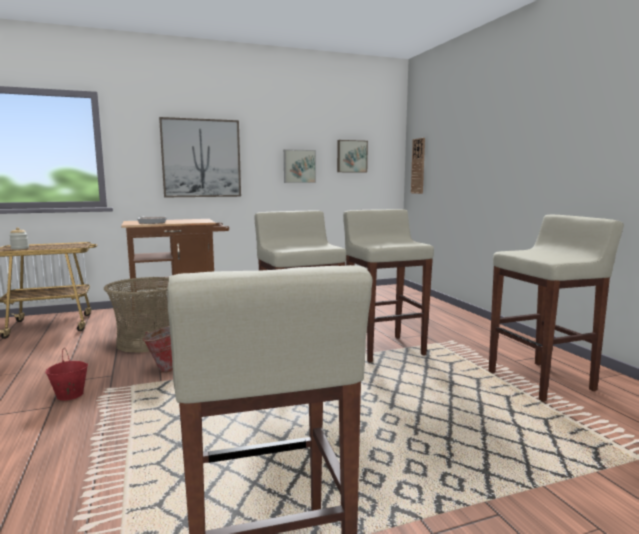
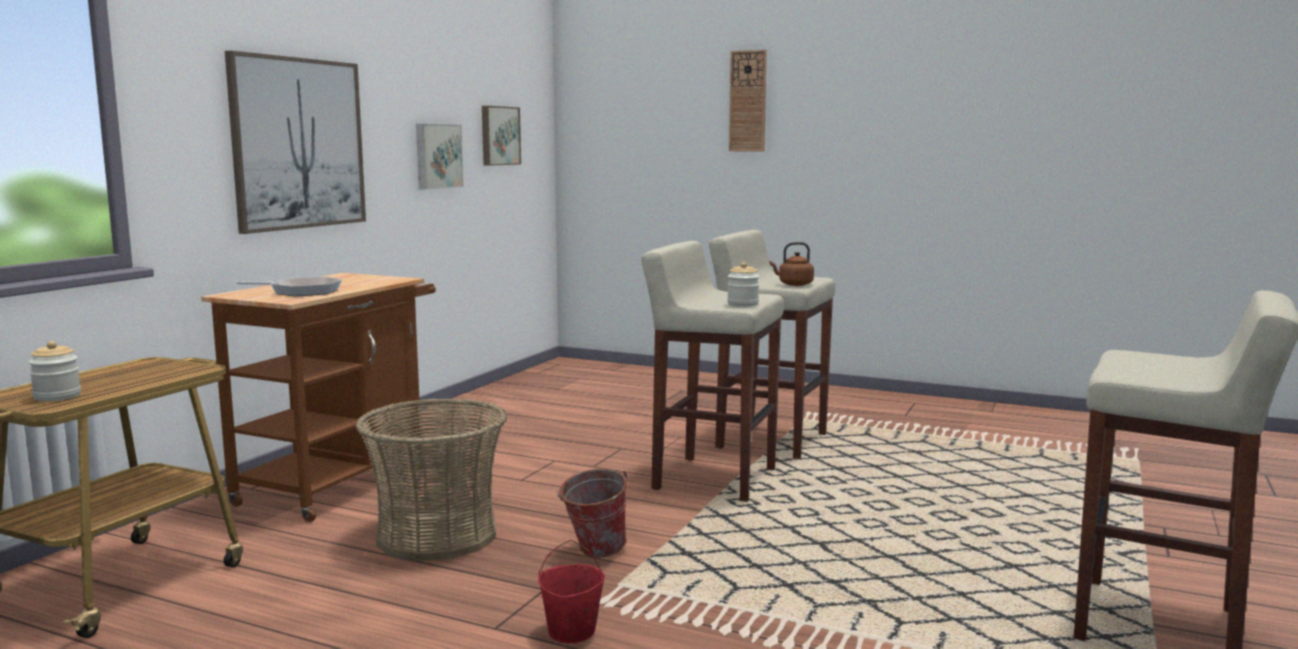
camera: 45 degrees left, 0 degrees up
(289, 249) = (743, 304): none -> jar
(380, 244) = (793, 284): none -> brown kettle
(418, 166) = (595, 153): wall clock -> wall clock (748, 101)
(541, 381) = (965, 426): beige stool -> none

